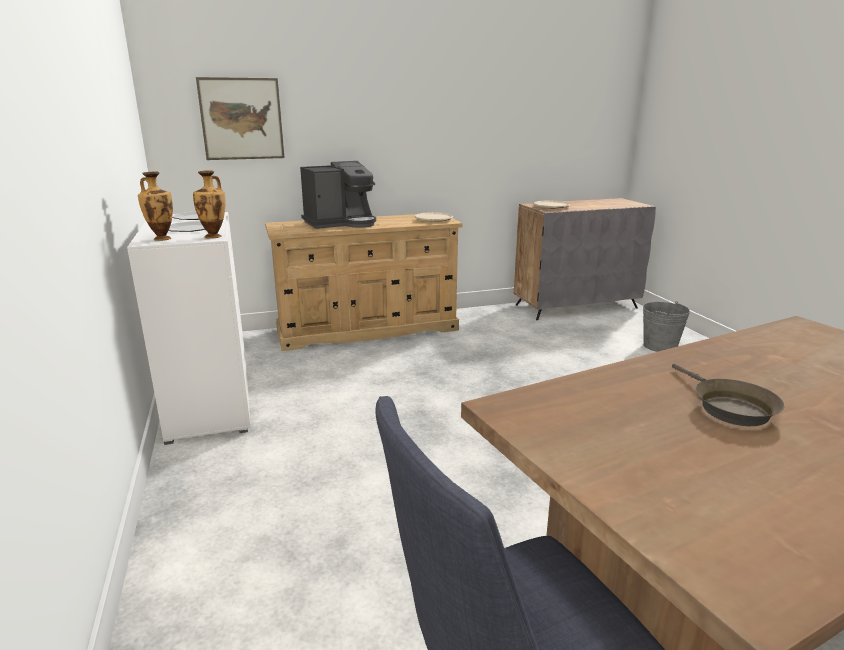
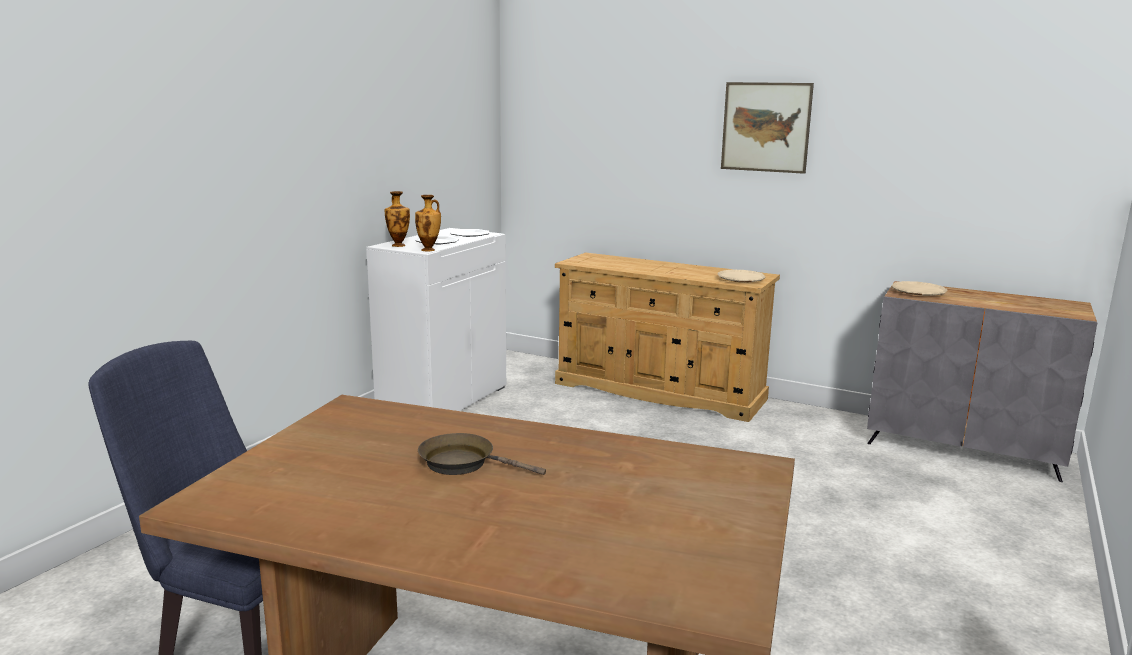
camera: 45 degrees right, 5 degrees down
(241, 119) = (579, 148): picture -> picture (766, 127)
(341, 223) = (642, 265): coffee machine -> none
(660, 346) = (977, 529): grey bucket -> none
(728, 407) = (463, 463): brown frying pan -> brown frying pan turned 75 degrees clockwise

